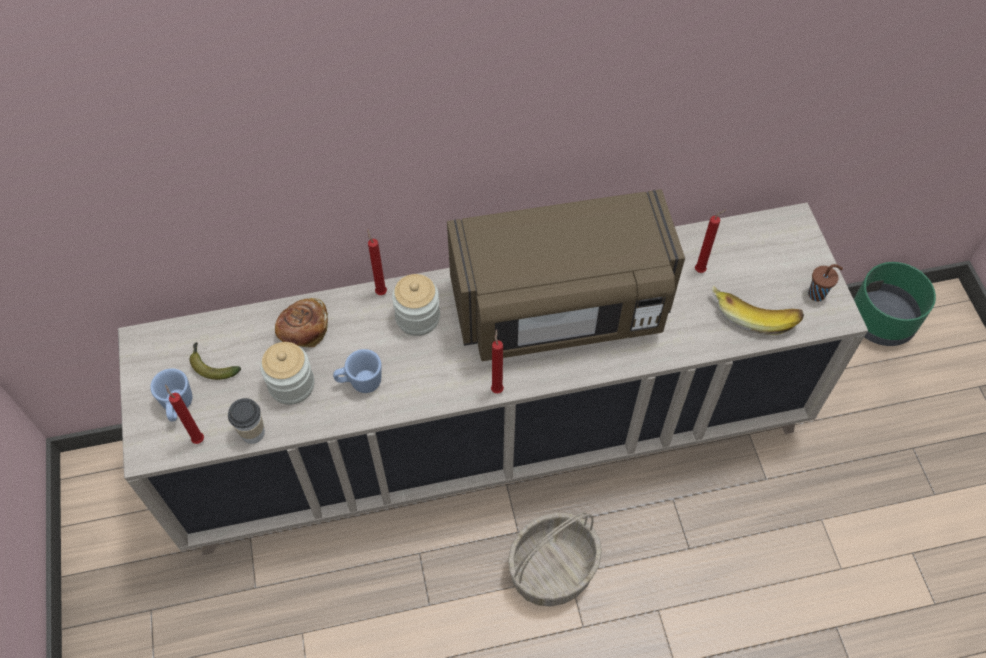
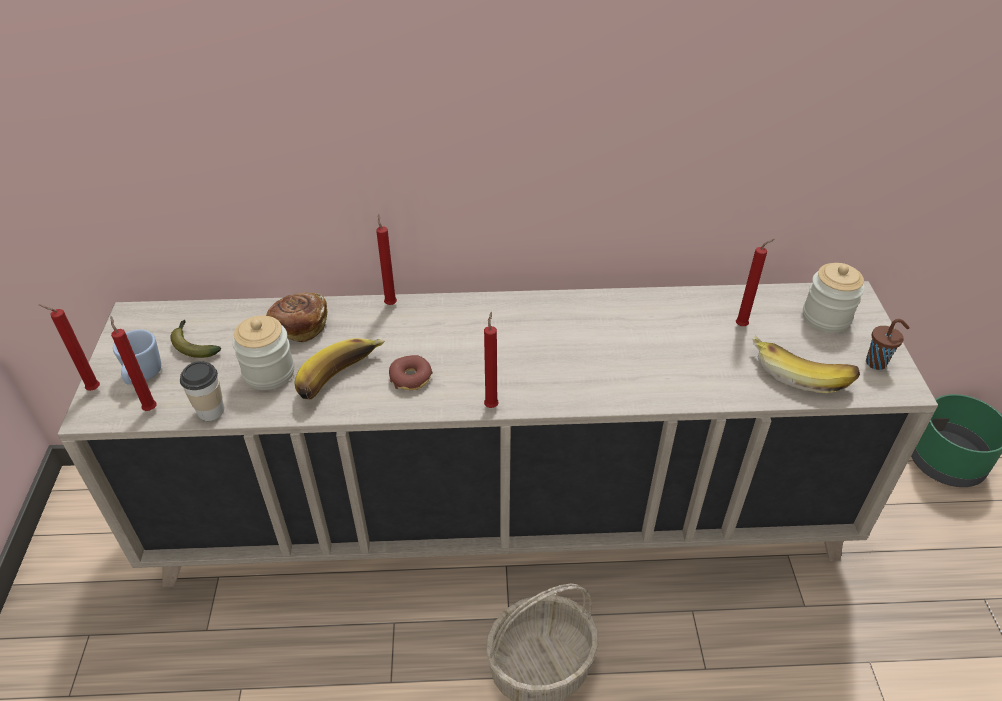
camera: 10 degrees right, 15 degrees down
(136, 428) = (91, 389): none -> red candle
(360, 382) = (342, 380): blue mug -> banana
(417, 317) = (422, 330): jar -> jar (826, 317)
(420, 371) = (411, 378): none -> donut
(560, 308) = (579, 341): brown microwave -> none

